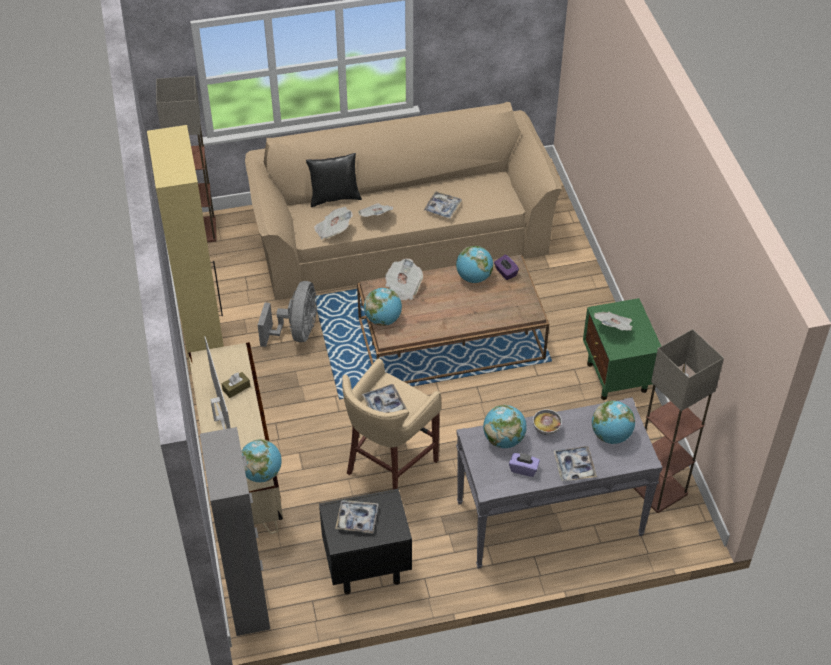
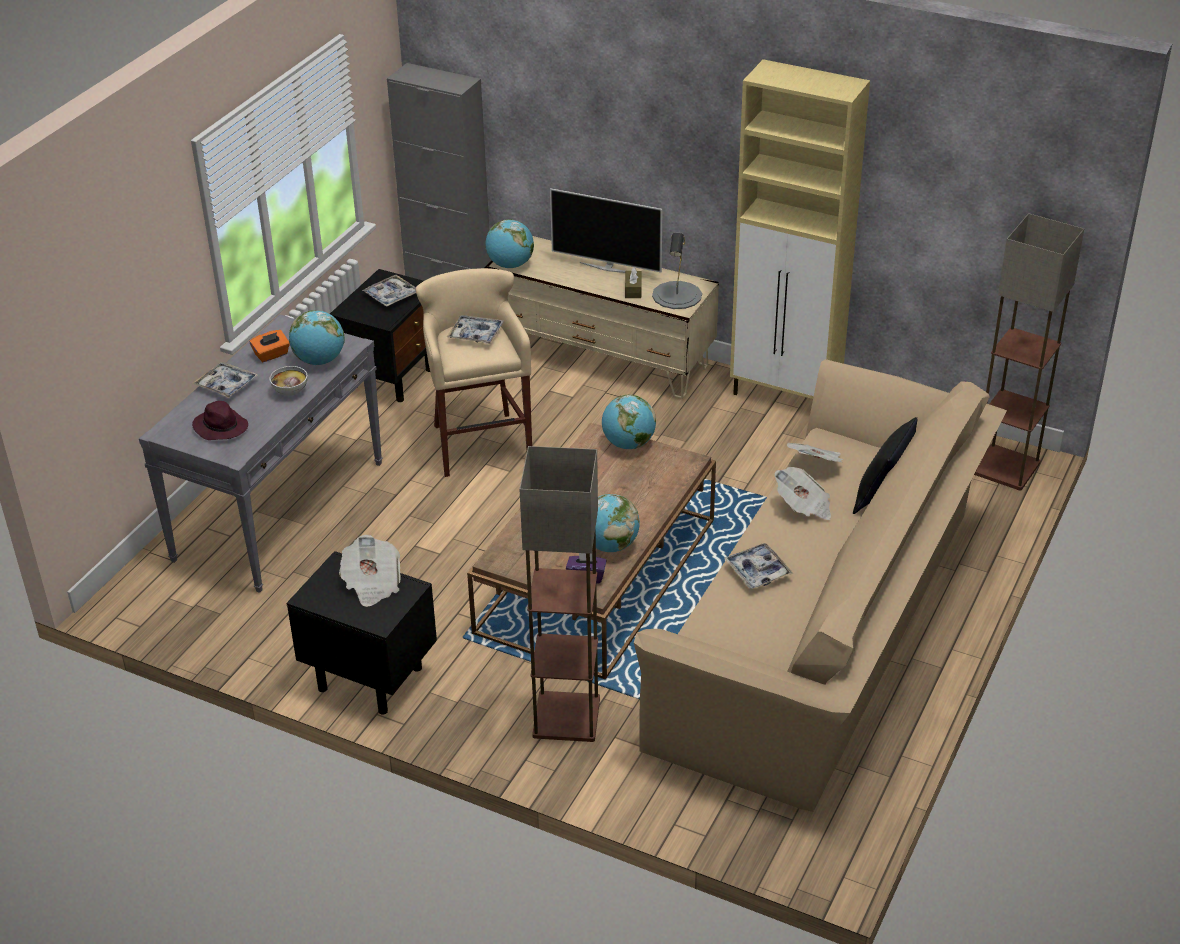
camera: 130 degrees right, 10 degrees down
(223, 363) = (677, 295): none -> grey table lamp
(296, 332) = (743, 466): grey fan -> none
(402, 288) = (660, 481): newspaper -> none
(523, 469) = (271, 355): purple tissue box -> orange tissue box
(611, 435) = (220, 427): globe -> purple hat
(617, 378) = (368, 678): green nightstand -> black nightstand
(660, 490) = (194, 609): floor lamp -> floor lamp (565, 718)

